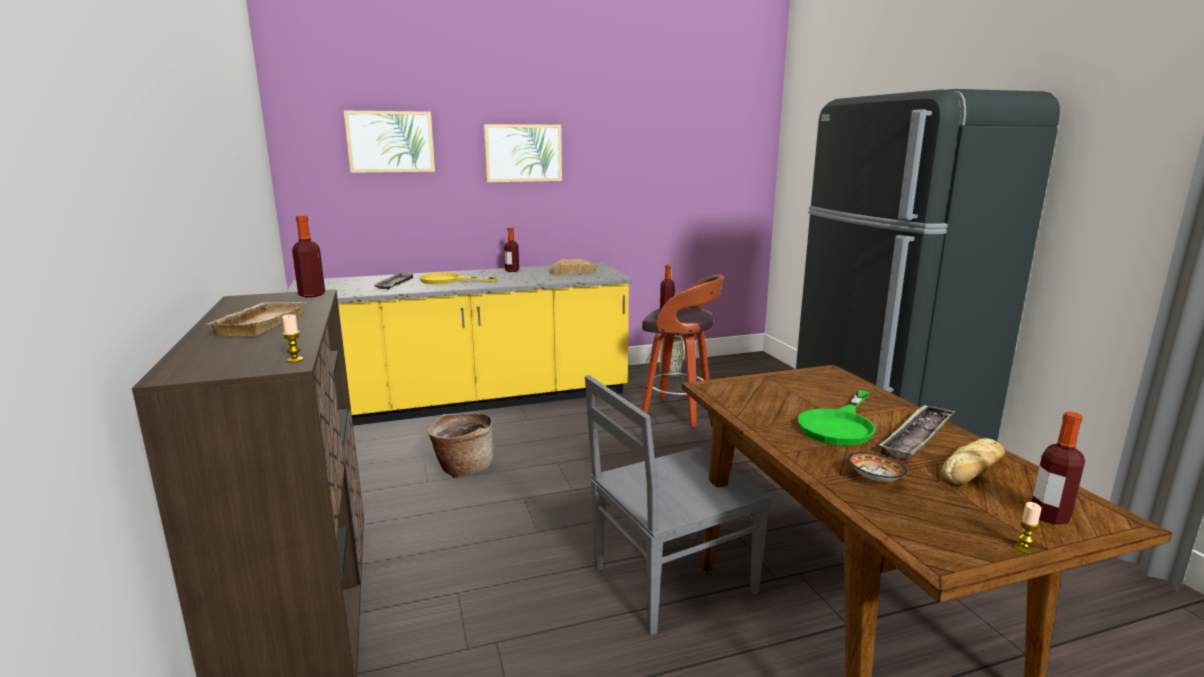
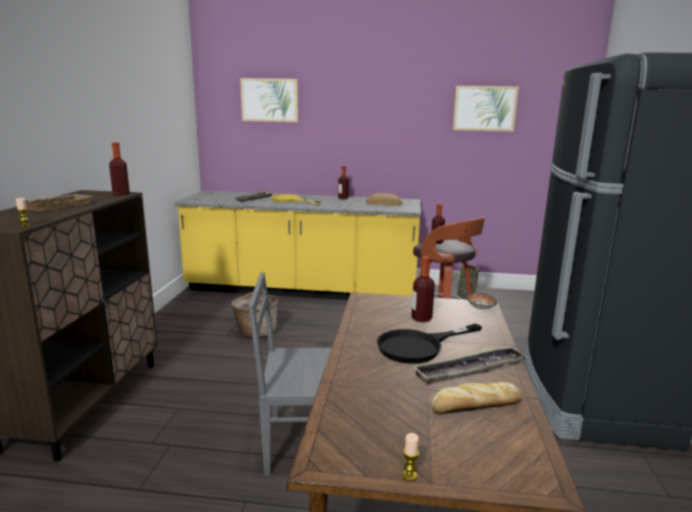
camera: 25 degrees right, 0 degrees up
(523, 153) = (363, 110): picture -> picture (484, 108)
(839, 425) = (419, 346): green frying pan -> black frying pan
(875, 479) = (377, 391): bowl -> bowl (480, 308)
(1050, 516) = (481, 460): bottle -> bottle (421, 319)

